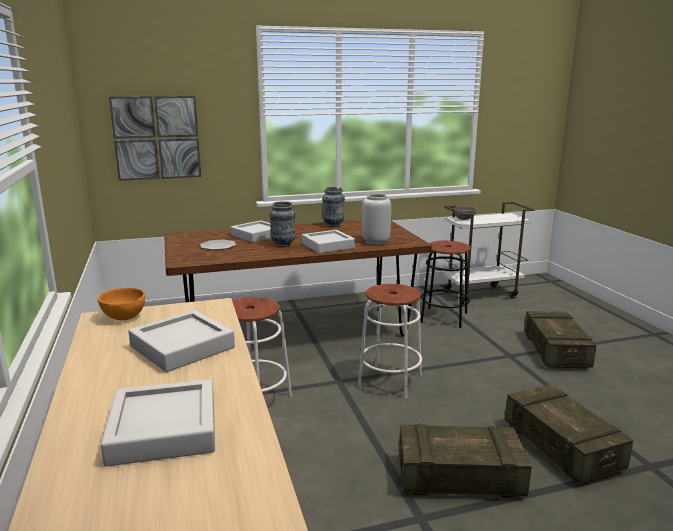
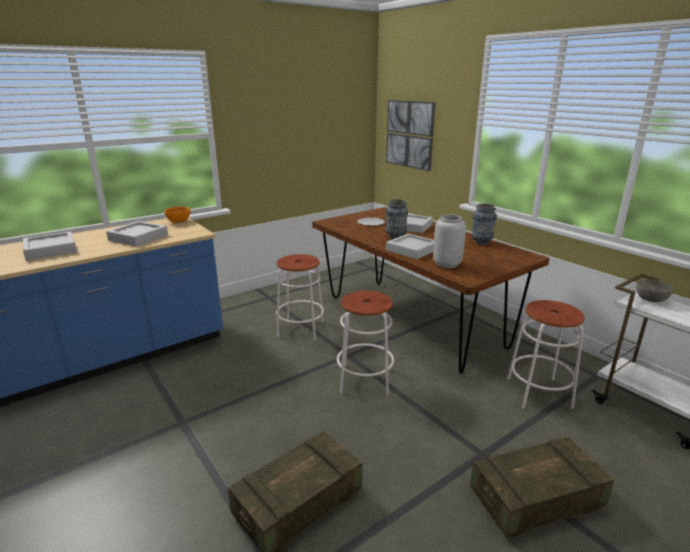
camera: 70 degrees right, 5 degrees up
(444, 317) = (538, 393): black stool -> white stool
(459, 478) = (232, 436): crate -> none

